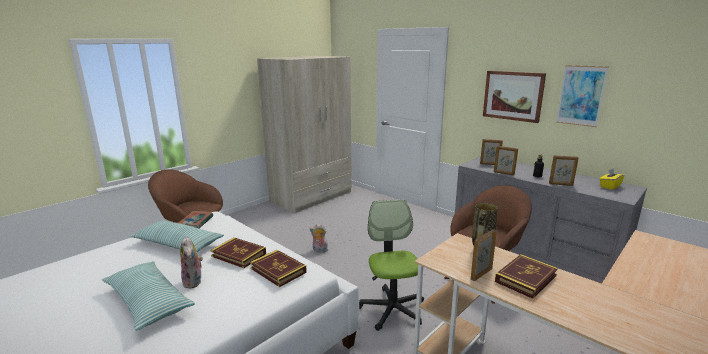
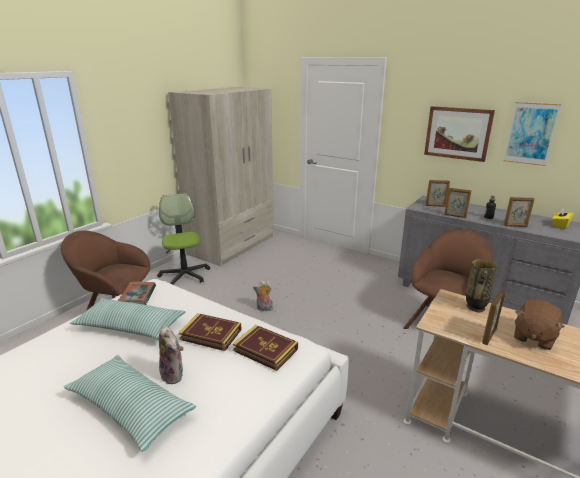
camera: 10 degrees left, 5 degrees up
(392, 309) = (364, 369): office chair -> office chair (185, 275)
(525, 278) = (533, 337): book -> brown plush toy

